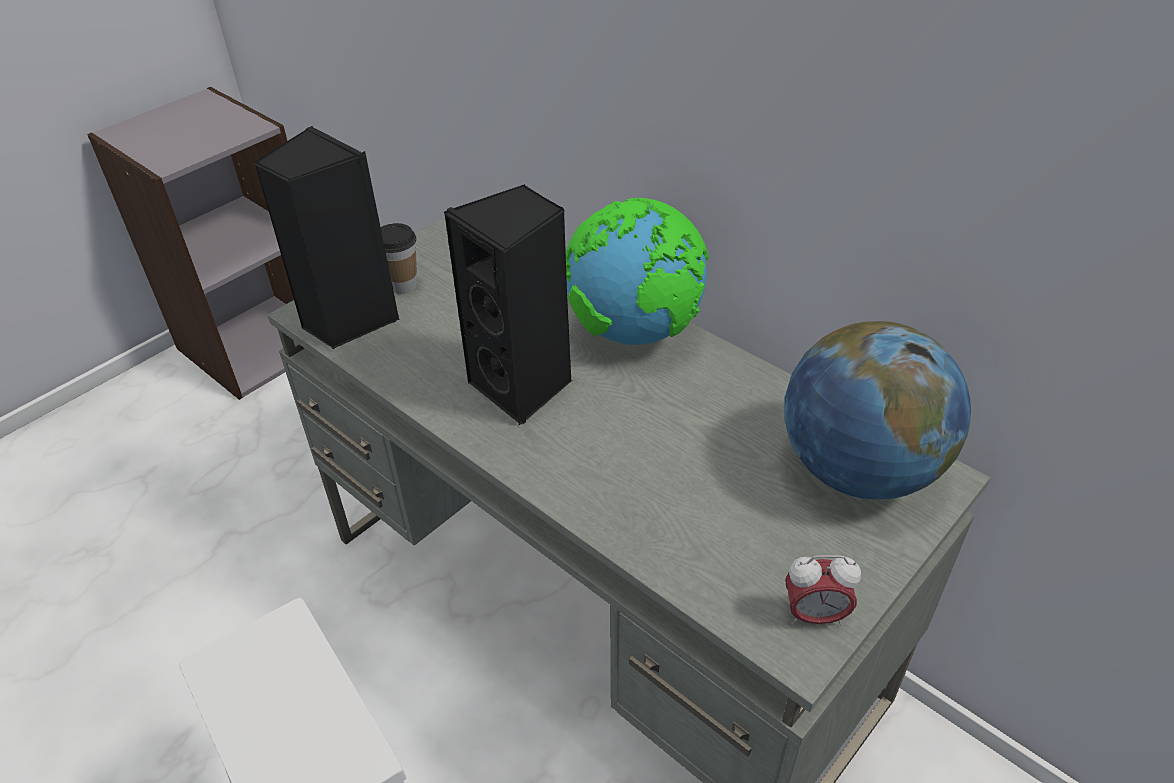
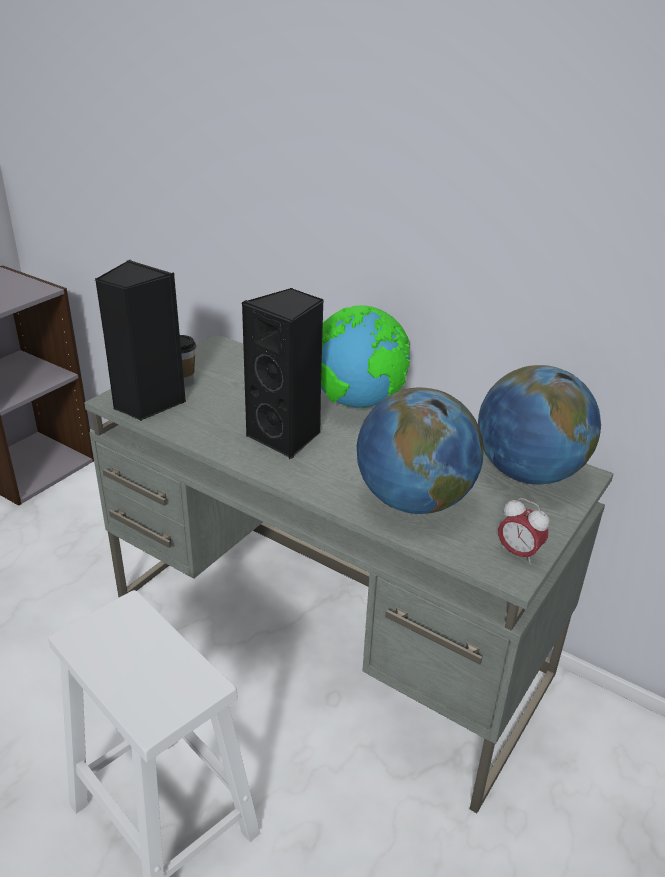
camera: 10 degrees left, 10 degrees down
(680, 509) = (414, 501): none -> globe
(814, 615) = (518, 553): alarm clock -> alarm clock turned 45 degrees clockwise

